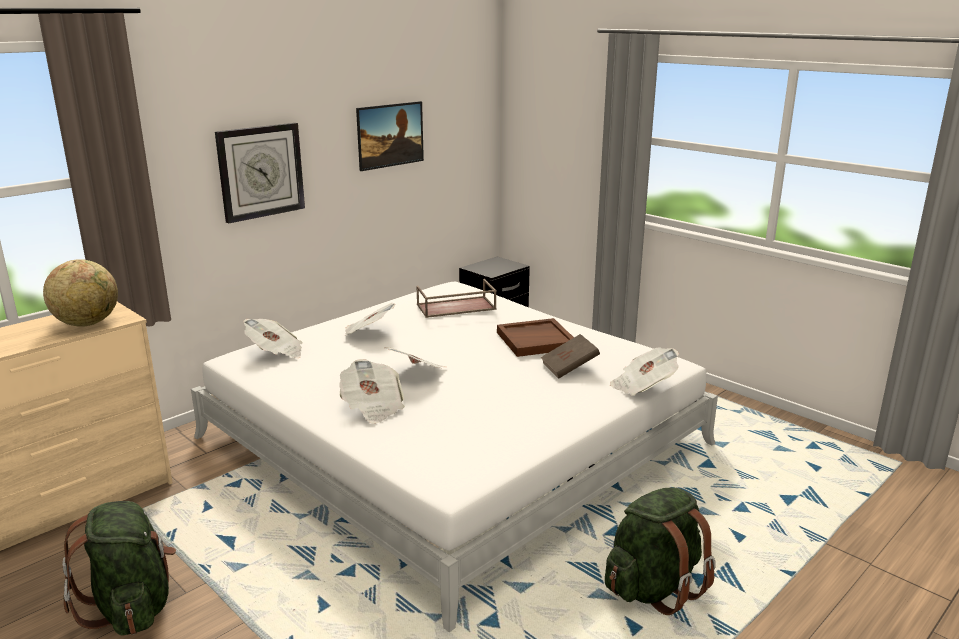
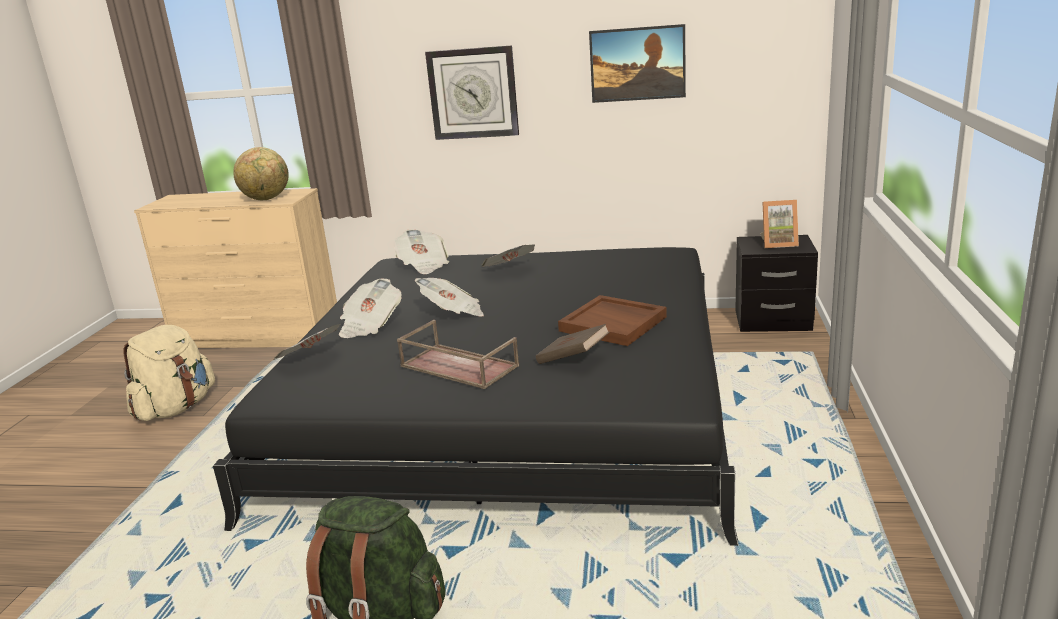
camera: 55 degrees right, 0 degrees up
(132, 607) = (176, 408): green backpack -> beige backpack
(452, 441) = (512, 405): white bed -> black bed
(455, 307) = (619, 270): brown tray -> brown tray (457, 366)
(496, 266) = (778, 244): none -> picture frame
(643, 386) = (587, 406): newspaper -> newspaper (310, 359)

